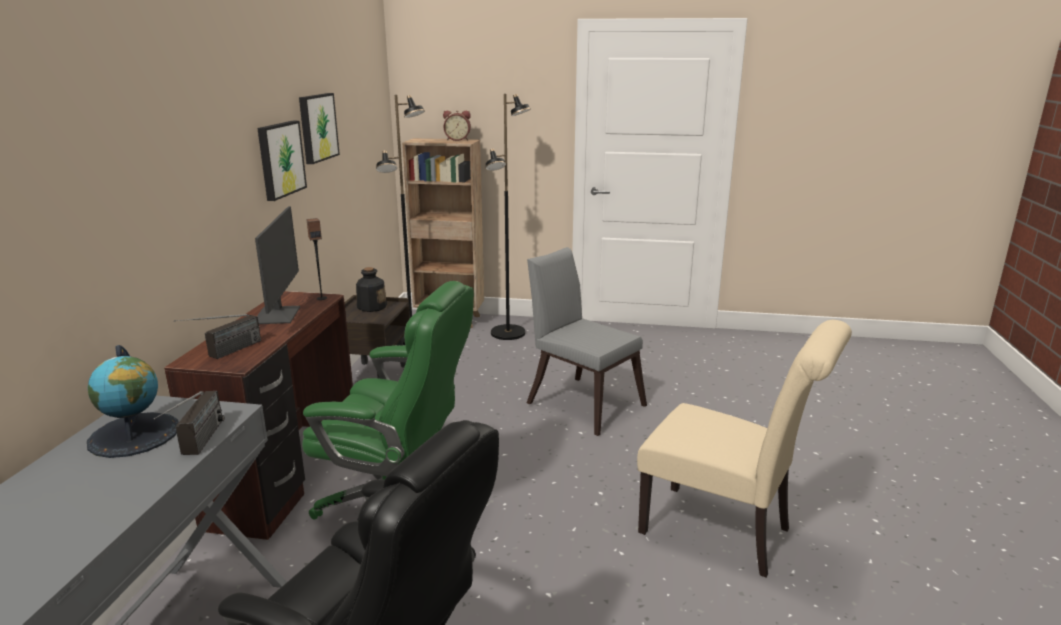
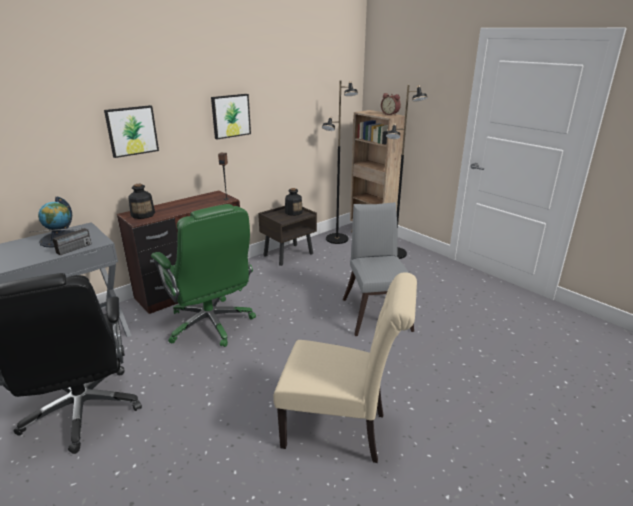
camera: 40 degrees right, 5 degrees up
(224, 353) = (143, 214): radio -> bottle
(278, 315) = (194, 202): monitor -> none
(317, 127) = (271, 98): picture -> picture (131, 131)
(724, 533) = (341, 430): beige chair -> beige chair turned 60 degrees counterclockwise

